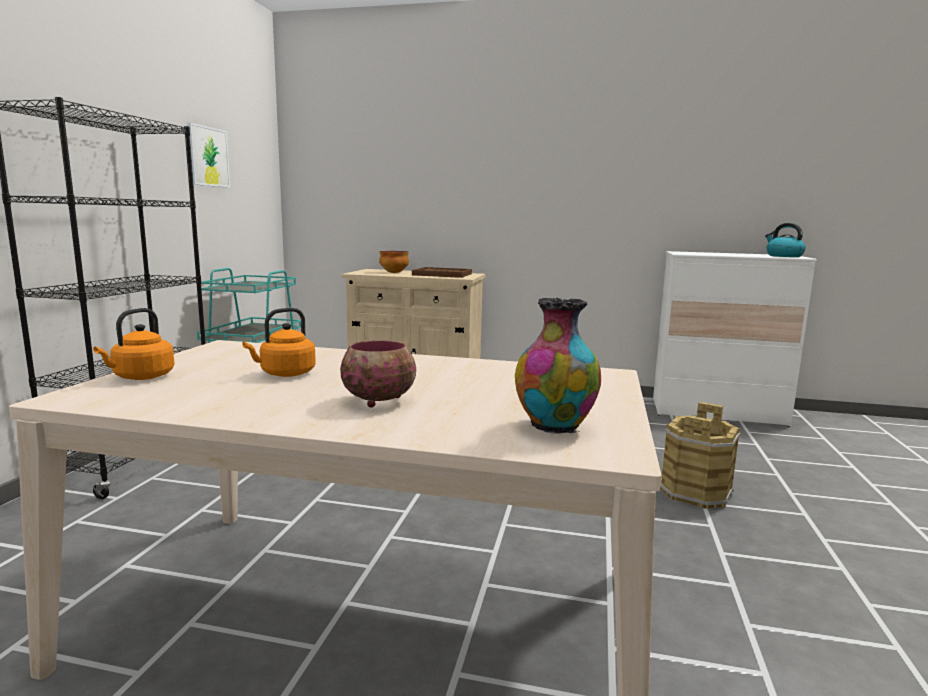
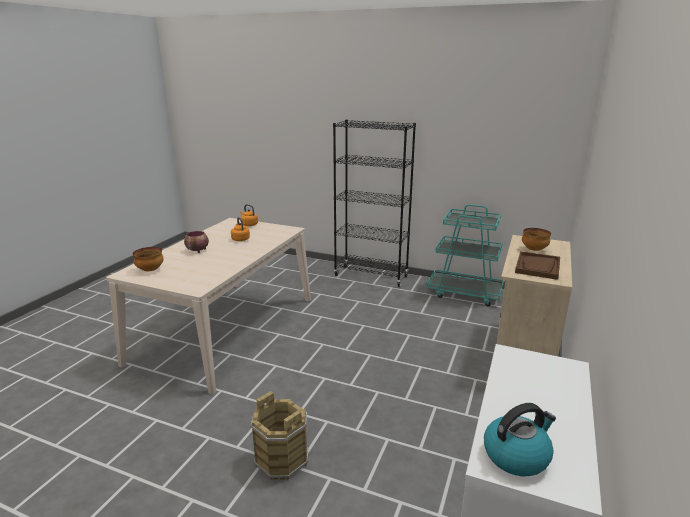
camera: 100 degrees right, 10 degrees up
(208, 156) = (487, 133): picture -> none
(555, 426) = (150, 270): vase -> bowl

